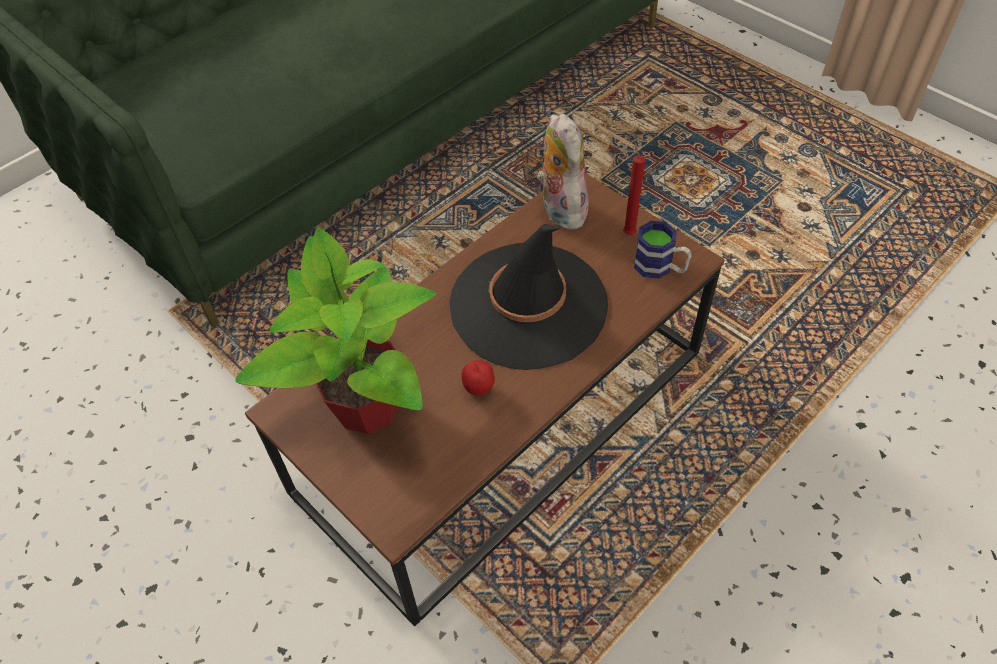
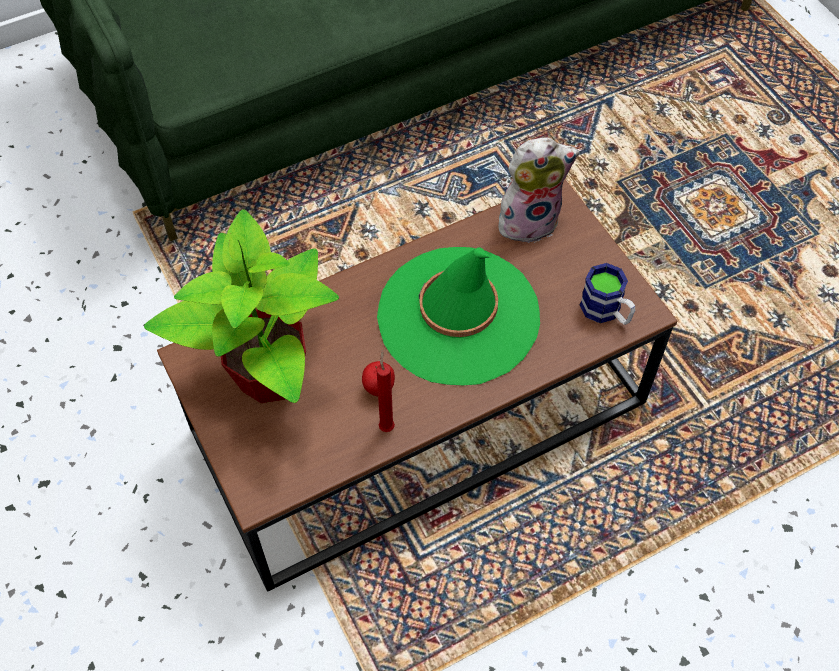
camera: 15 degrees right, 5 degrees up
(528, 305) = (458, 316): black hat -> green hat
(560, 209) = (529, 220): plush toy -> plush toy turned 75 degrees clockwise
(628, 232) = (589, 264): red candle -> red candle (386, 425)

